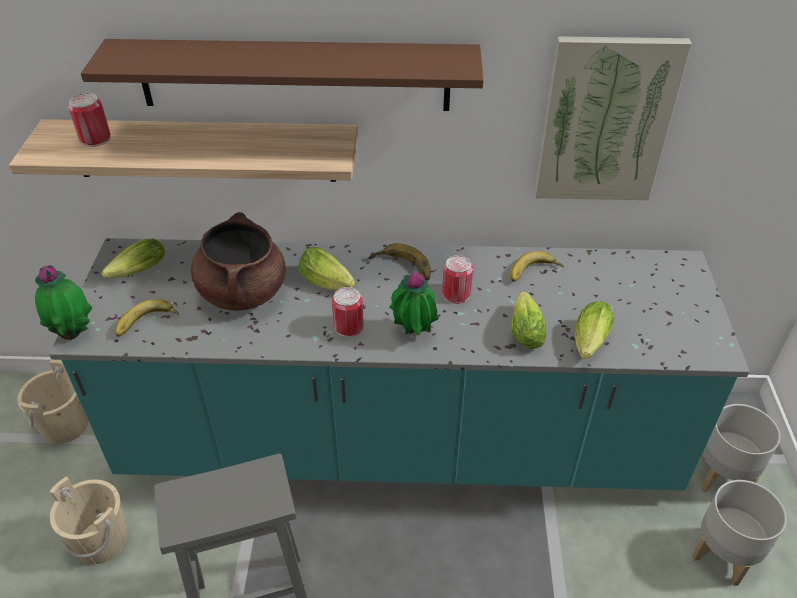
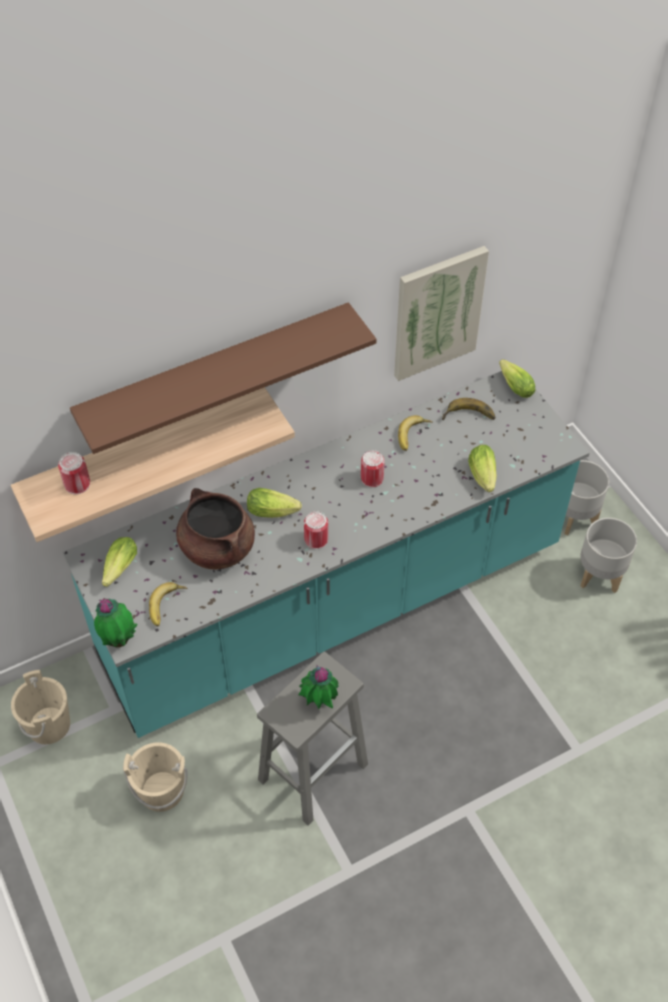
camera: 30 degrees left, 10 degrees up
(401, 268) = (318, 474): banana -> banana (468, 417)
(413, 333) = (364, 524): potted plant -> potted plant (319, 702)
(525, 329) = (436, 485): lettuce -> lettuce (514, 385)

